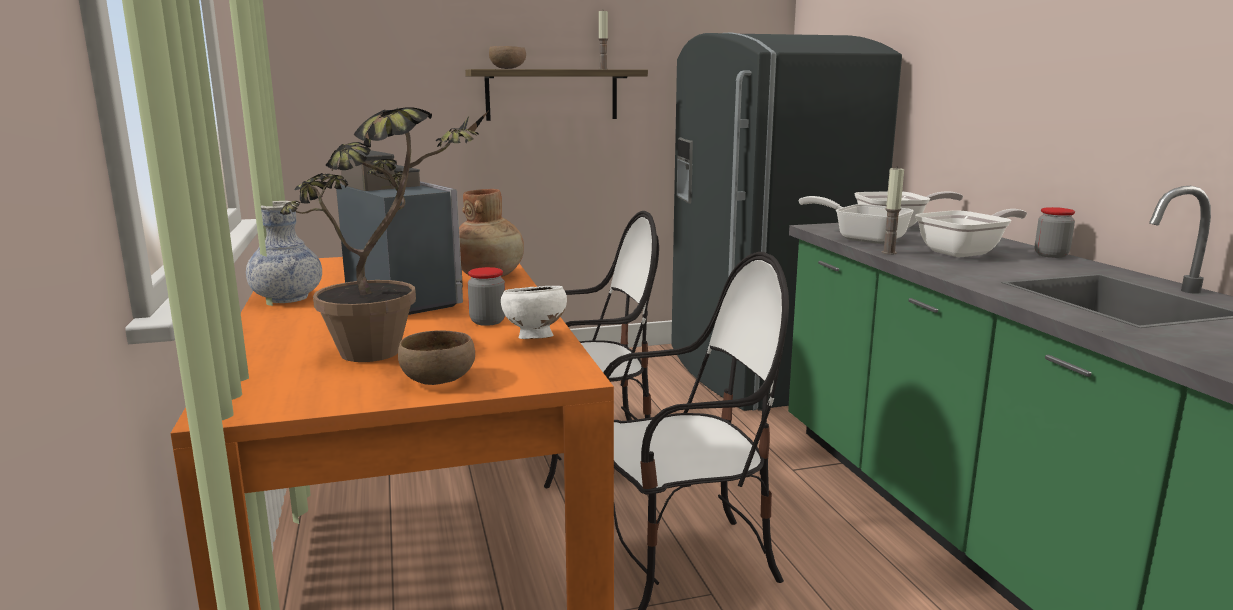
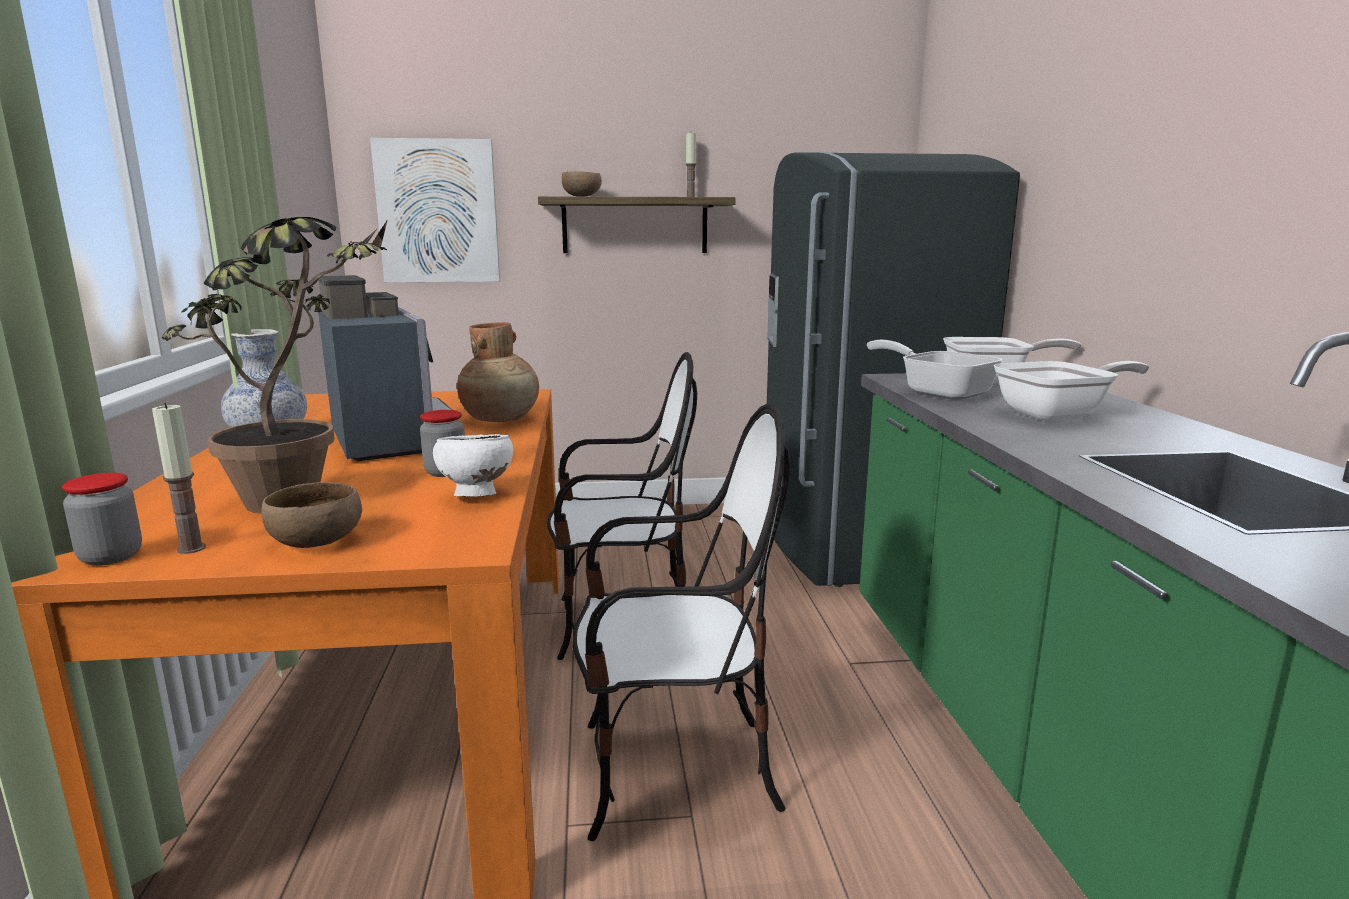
camera: 10 degrees right, 0 degrees up
(367, 82) = (438, 212): none -> picture
(889, 253) = (956, 411): candle -> candle (191, 549)
(1051, 255) = (1175, 422): jar -> jar (111, 557)

